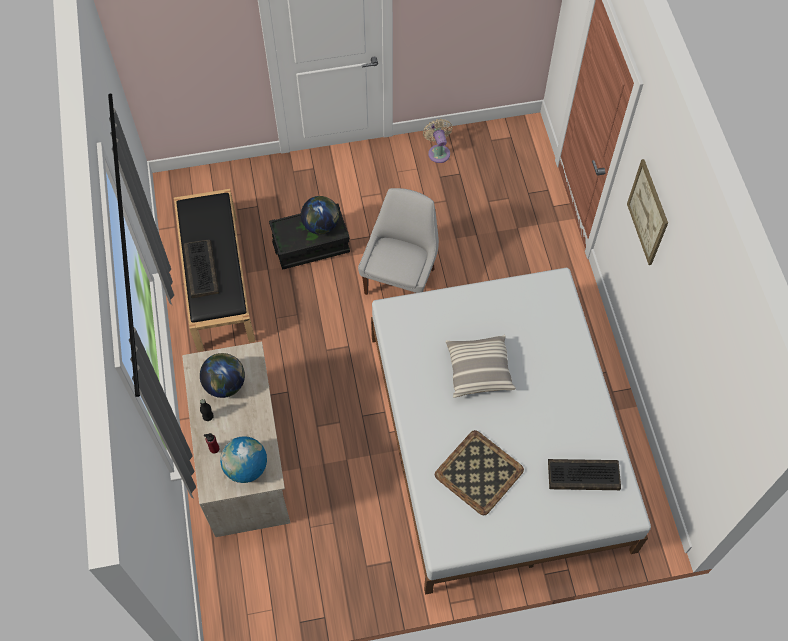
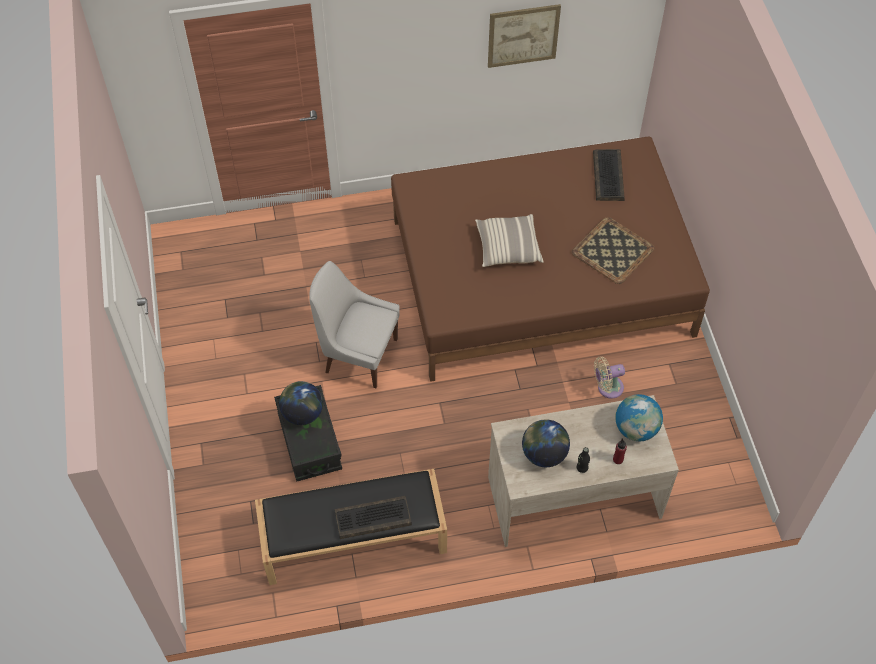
camera: 90 degrees left, 5 degrees down
(438, 152) = (192, 318): beige fan -> beige fan (607, 388)
(497, 440) = (541, 277): white bed -> brown bed
(647, 212) = (408, 48): picture -> picture (523, 35)

